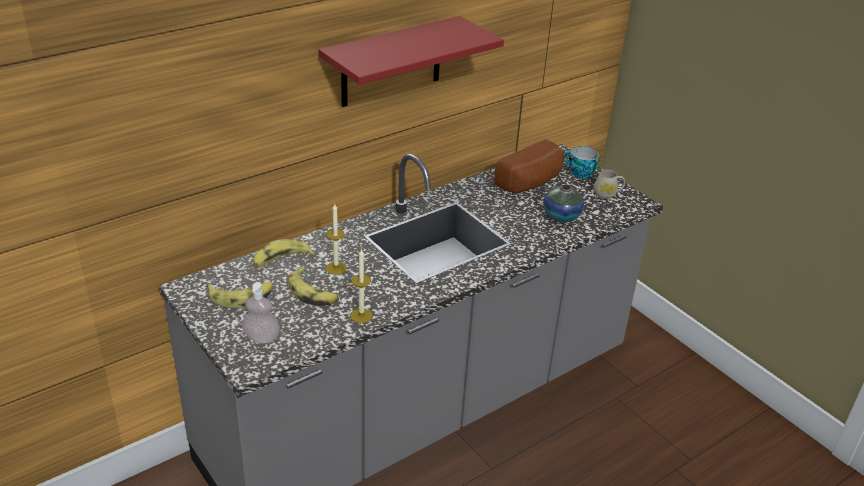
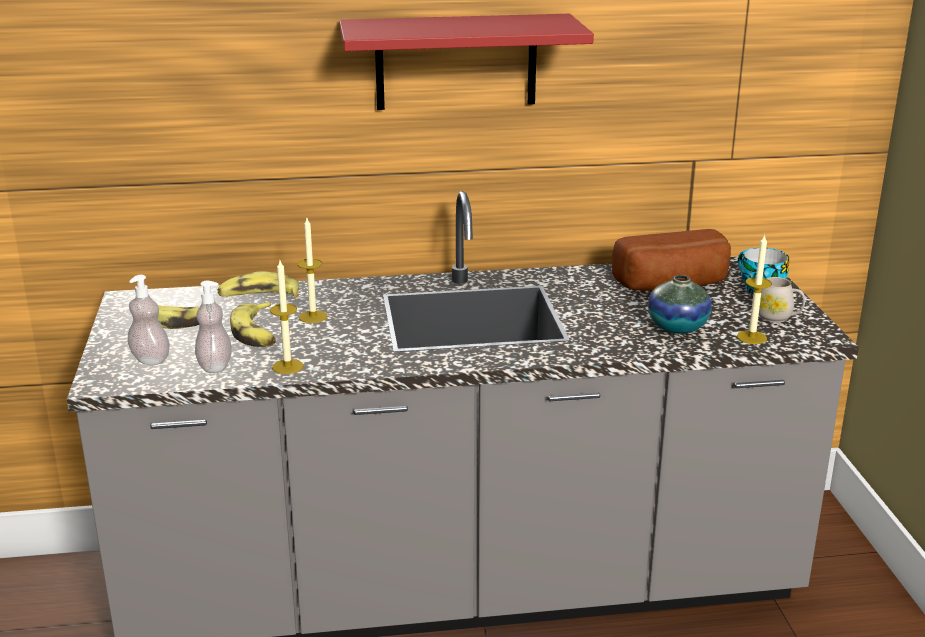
camera: 30 degrees right, 10 degrees down
(312, 330) = (215, 366): none -> soap dispenser
(606, 213) = (751, 337): none -> candle

